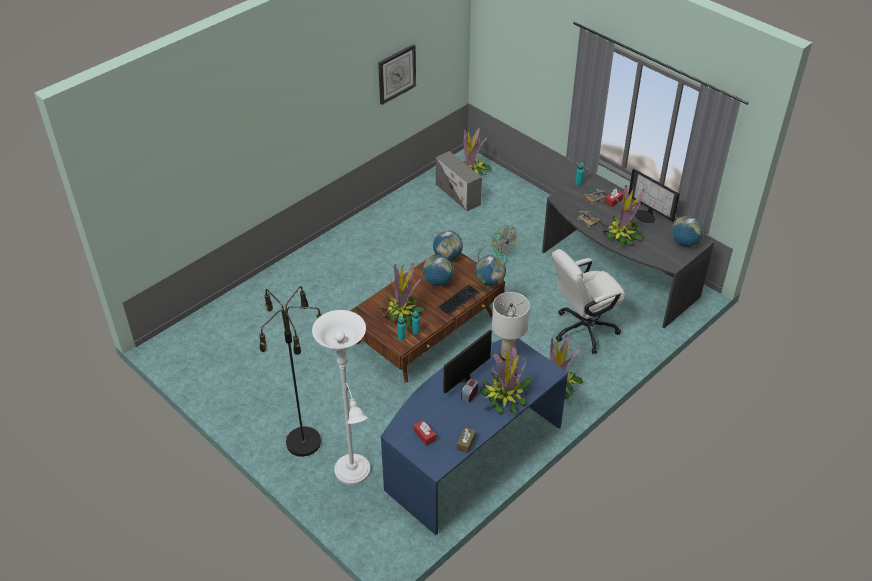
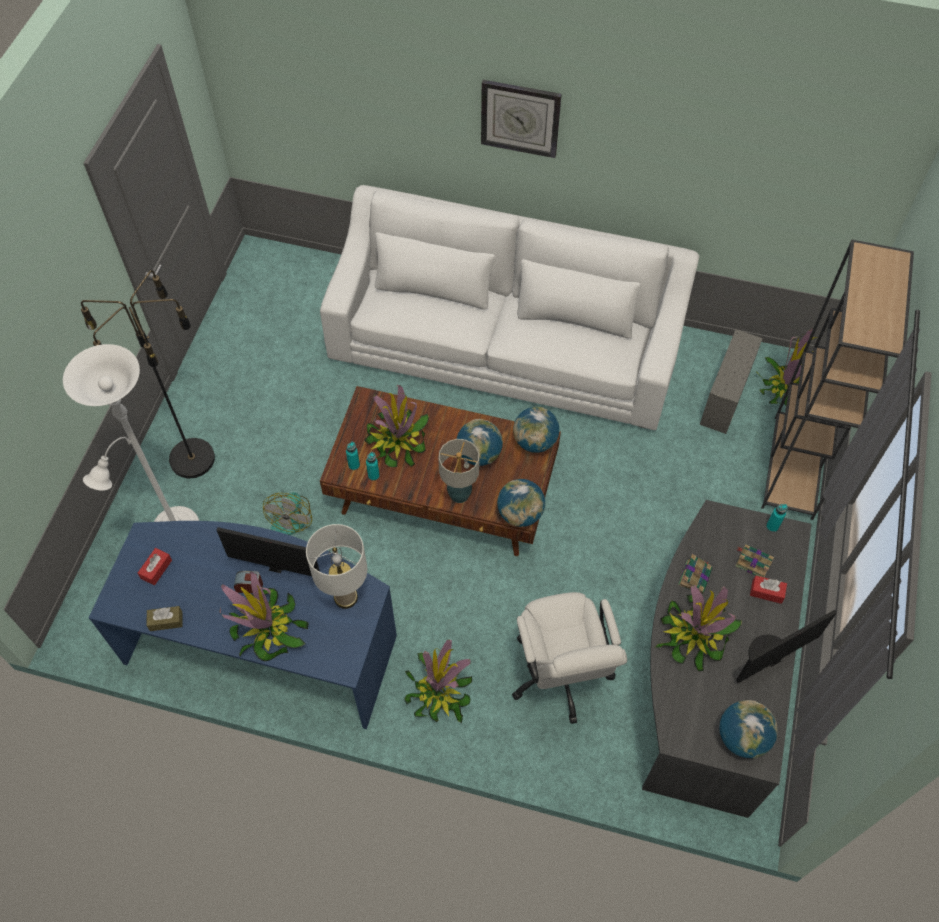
camera: 60 degrees right, 15 degrees up
(346, 261) = (505, 344): none -> white sofa
(396, 74) = (726, 179): wall clock -> wall clock (520, 118)
(458, 300) = (460, 494): keyboard -> table lamp
(495, 255) = (637, 500): fan -> fan (290, 517)
(520, 191) = (794, 467): none -> bookcase
(582, 331) = (561, 678): white office chair -> white office chair turned 135 degrees counterclockwise
(646, 215) = (768, 654): monitor -> monitor turned 45 degrees clockwise

